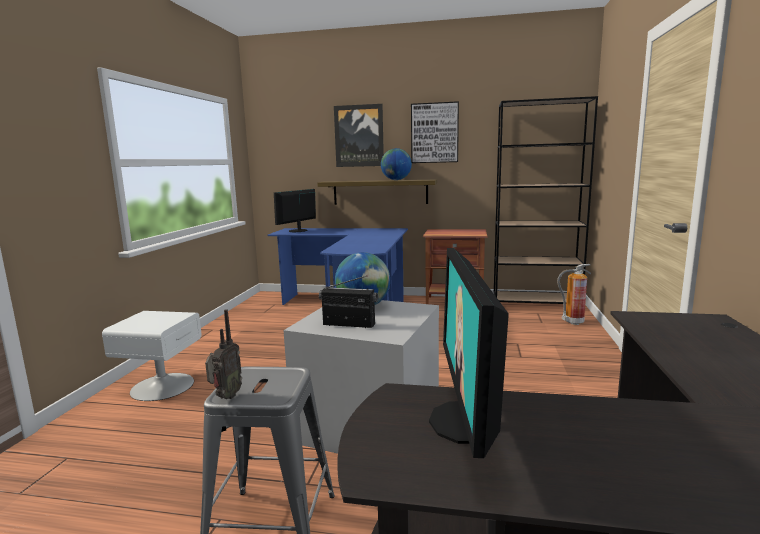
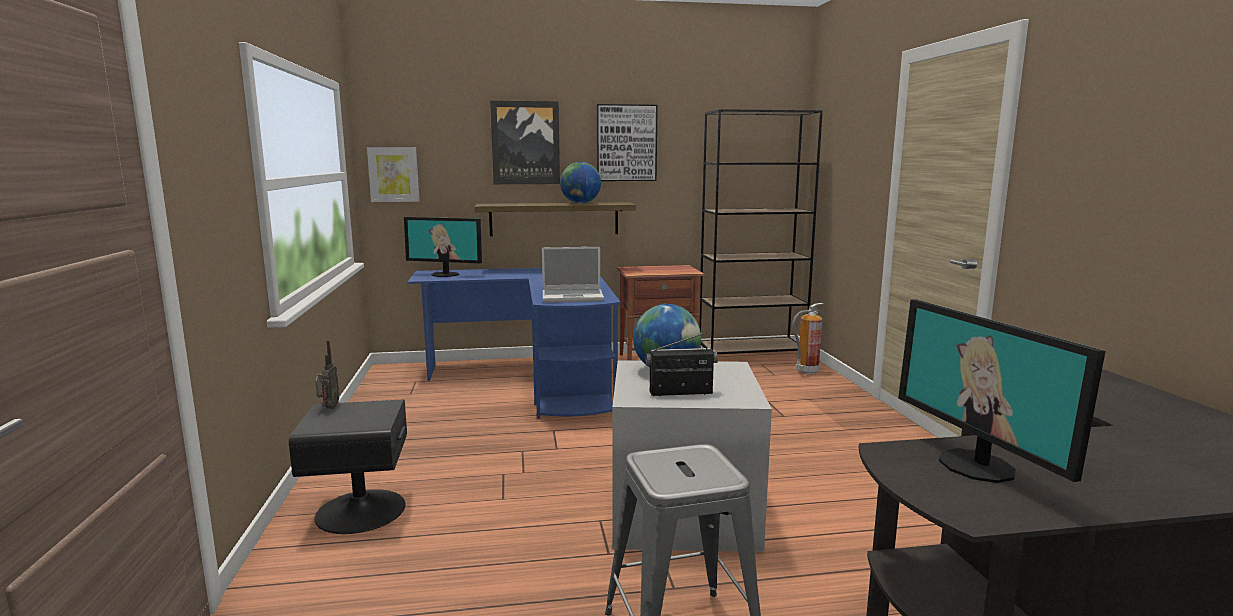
camera: 20 degrees left, 0 degrees up
(161, 386) = (359, 511): white nightstand -> black nightstand
(225, 397) = (670, 485): radio -> radio (328, 408)
(271, 161) = (393, 174): none -> picture
(298, 231) = (445, 274): monitor -> monitor turned 90 degrees counterclockwise
(356, 248) = (573, 297): none -> laptop

